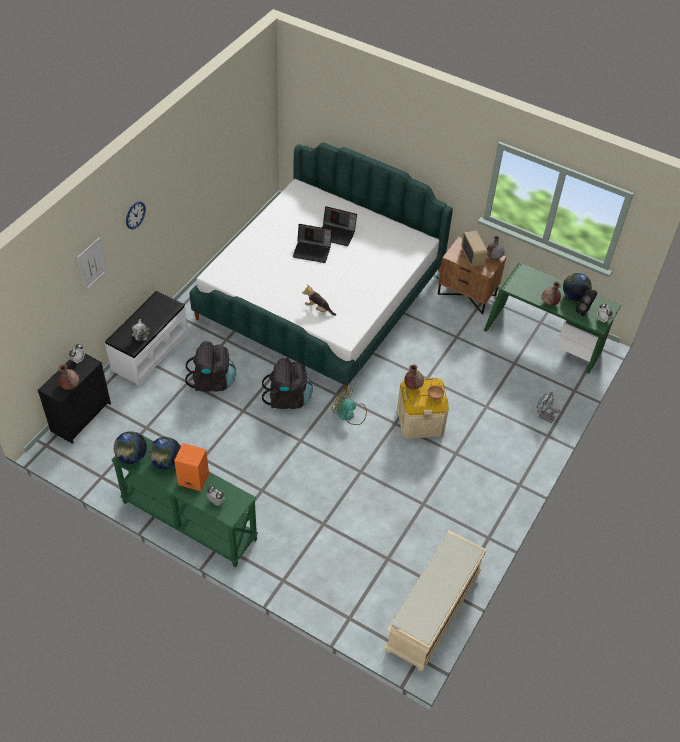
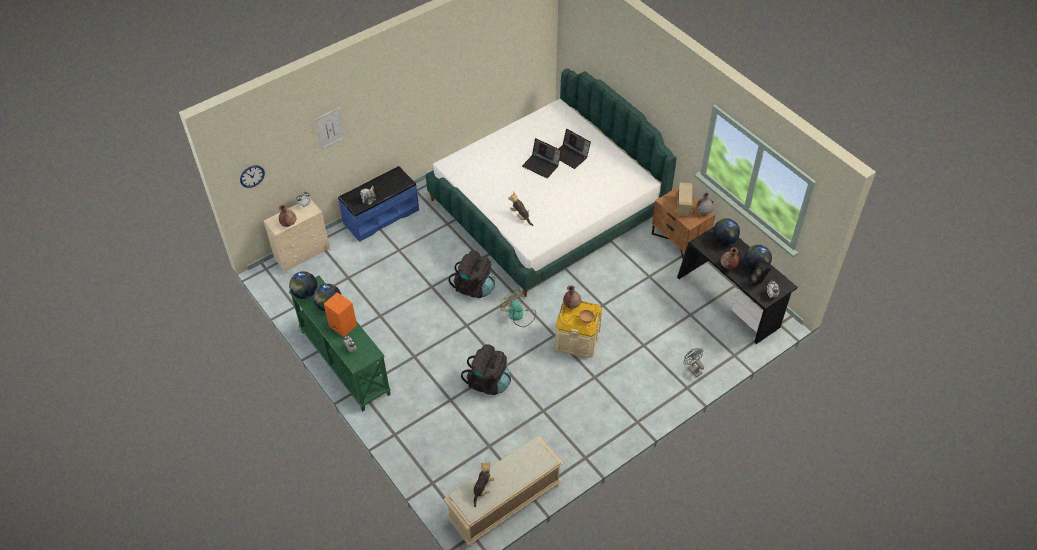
camera: 25 degrees right, 0 degrees up
(81, 416) = (303, 254): black dresser -> beige dresser
(135, 215) = (380, 96): wall clock -> wall clock (252, 176)
(149, 351) = (381, 216): white bench -> blue bench
(212, 381) = (419, 255): black backpack -> black backpack (488, 382)
(423, 604) = (482, 488): none -> plush toy
(532, 278) = (724, 240): none -> globe
(544, 340) = (729, 302): green desk -> black desk

